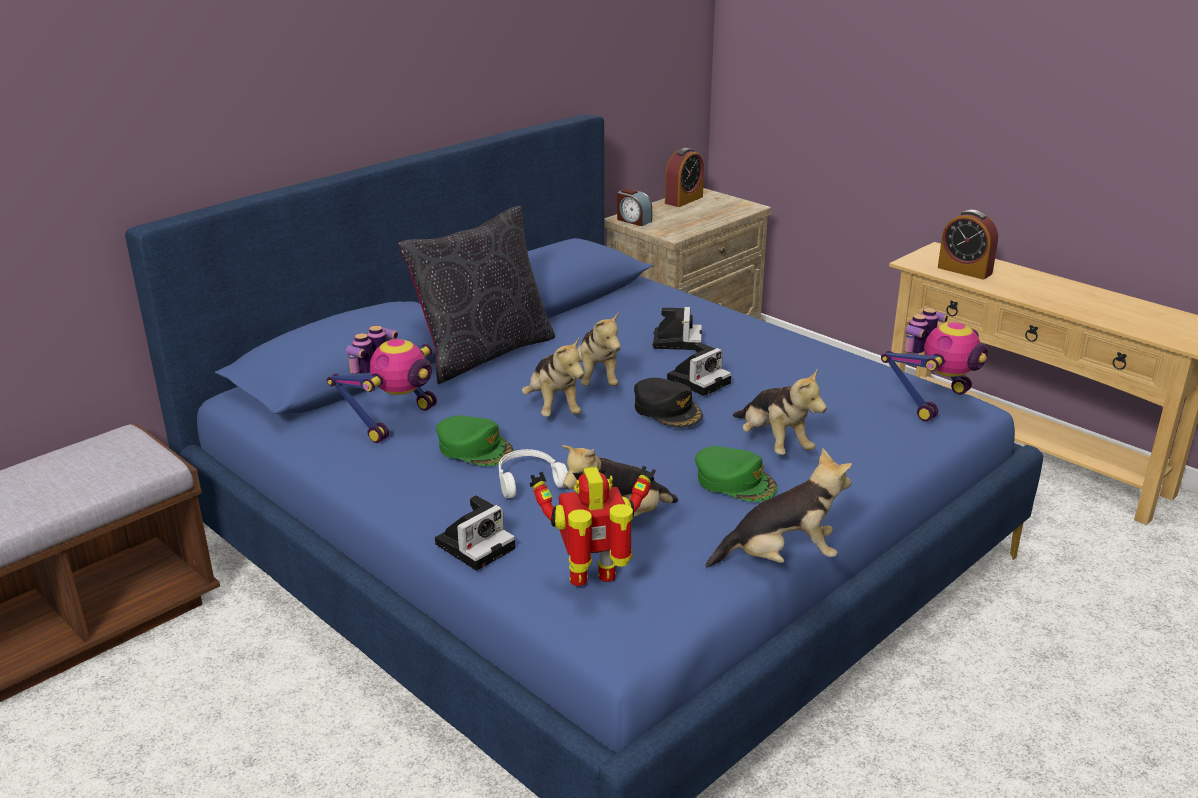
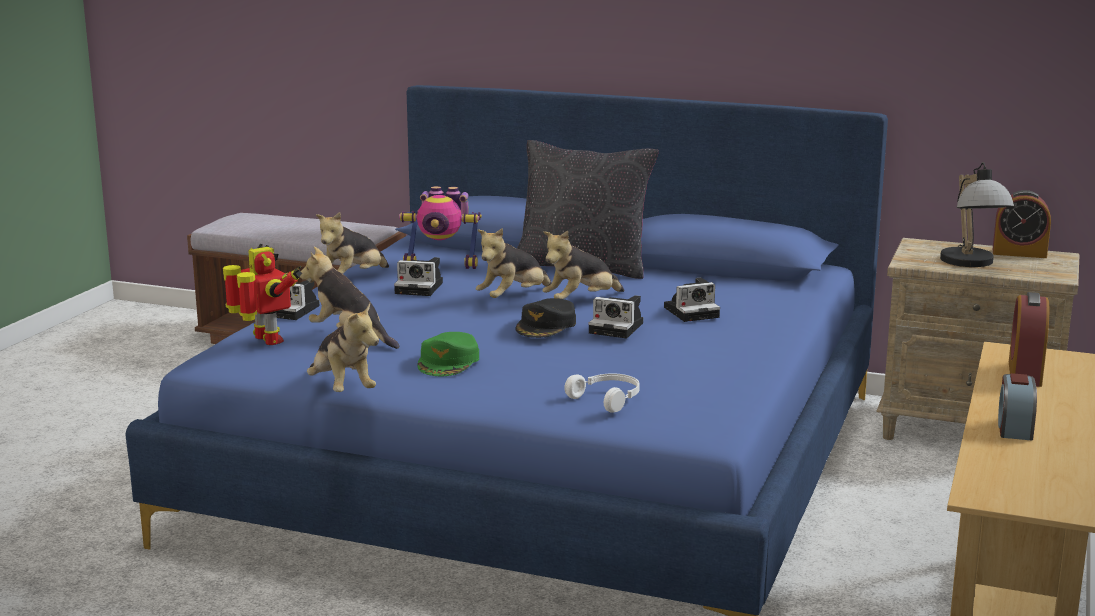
camera: 65 degrees right, 10 degrees down
(475, 448) = (421, 288): green cap -> camera
(528, 480) = (387, 307): white headphones -> white headphones (608, 399)
(633, 220) = (918, 246): alarm clock -> alarm clock (1014, 428)
(696, 219) = (971, 264): none -> table lamp
(773, 444) = (532, 368): plush toy -> plush toy (352, 279)
(932, 401) = (696, 414): toy robot -> none

